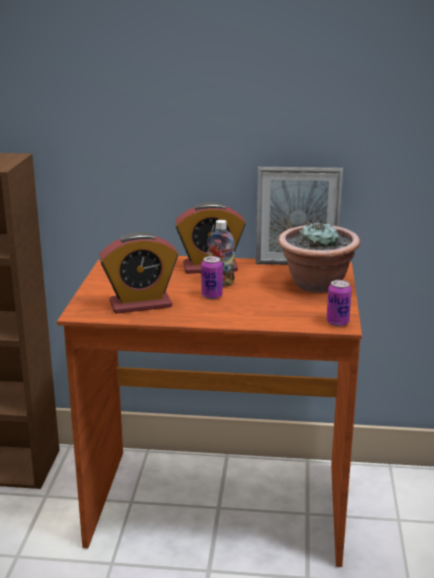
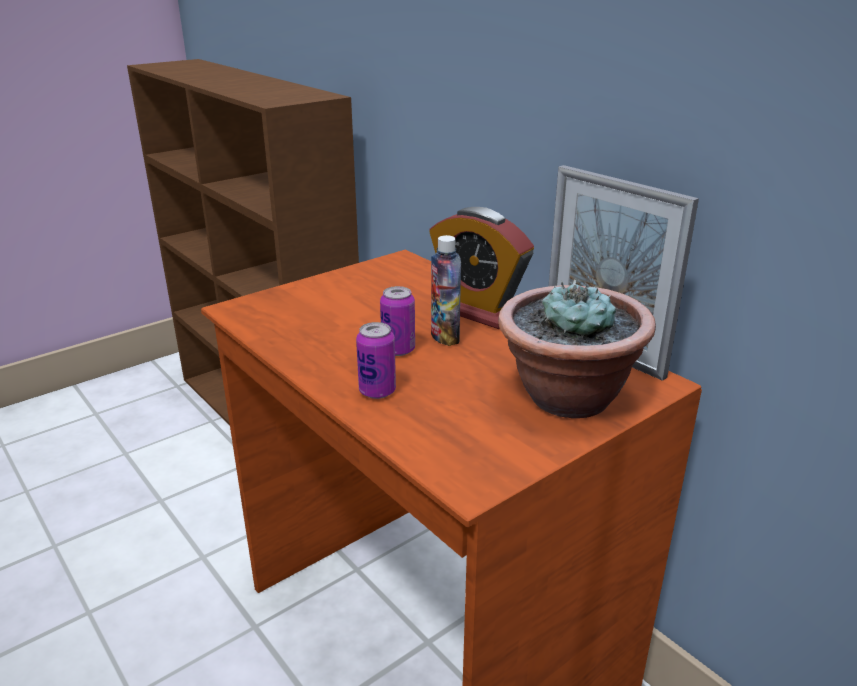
camera: 45 degrees right, 5 degrees up
(140, 304) = (305, 325): alarm clock -> none
(337, 322) = (471, 476): can -> can (377, 391)

